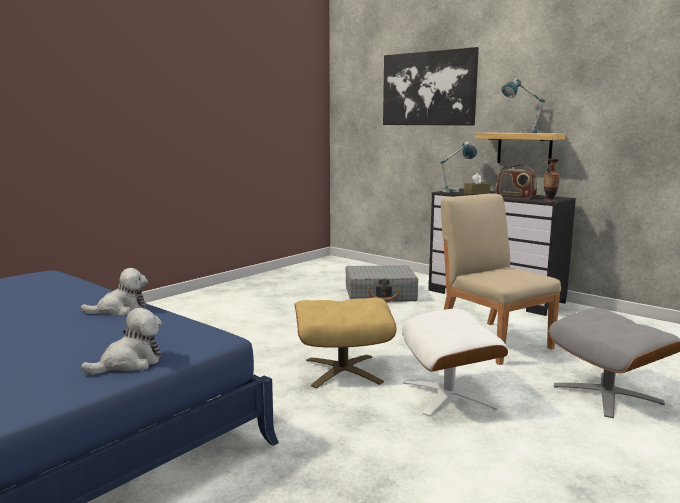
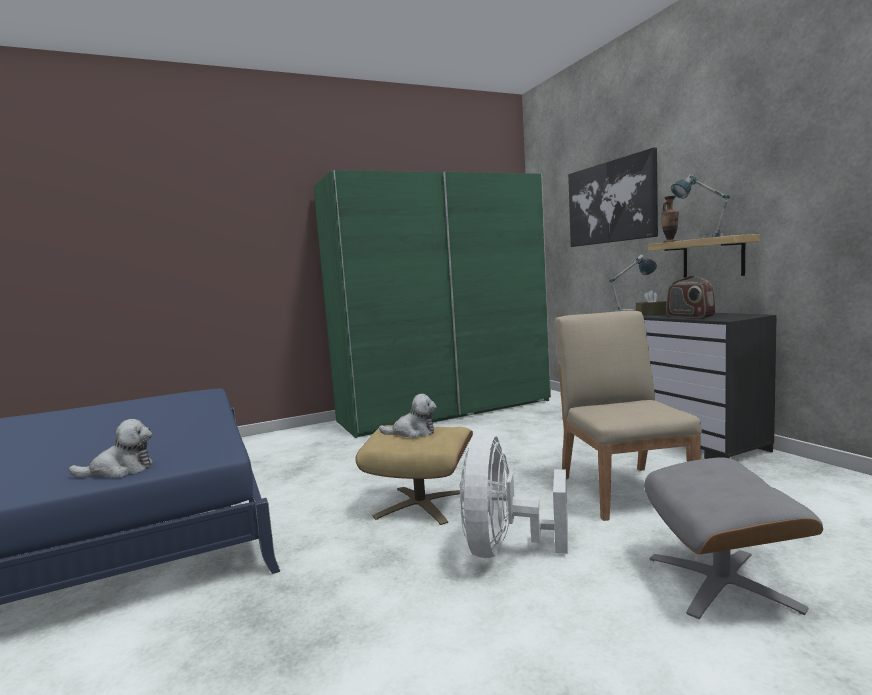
camera: 25 degrees right, 5 degrees down
(121, 310) = (199, 423): plush toy -> plush toy (412, 432)
(269, 284) = (445, 410): none -> green wardrobe
(380, 294) = (544, 427): grey suitcase -> none
(449, 394) = (505, 548): white ottoman -> white fan
(549, 201) = (726, 319): vase -> vase (670, 242)

